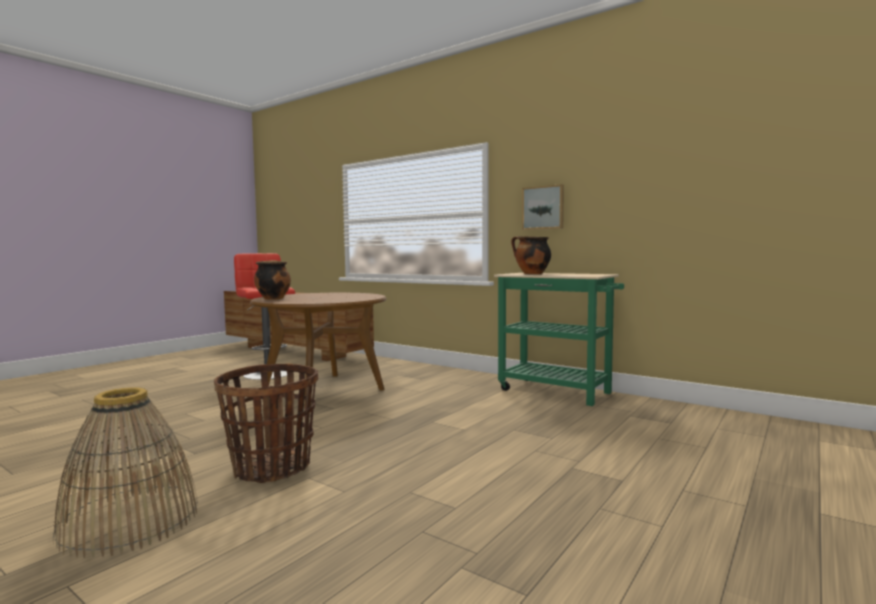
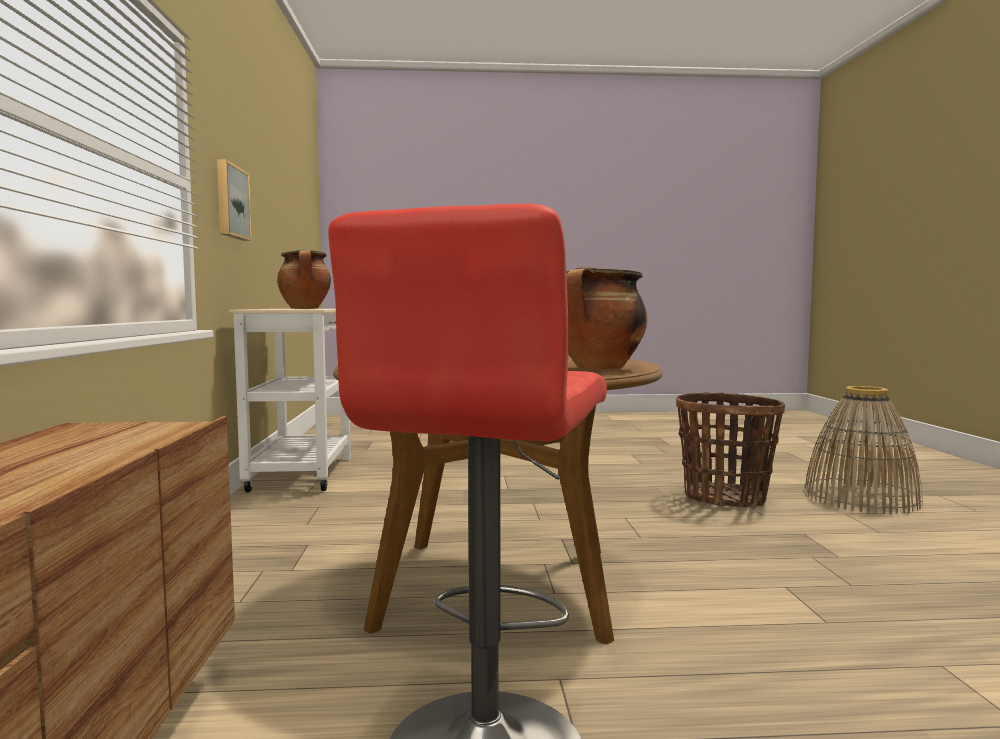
camera: 130 degrees left, 0 degrees up
(556, 391) = (301, 474): green cart -> white cart

